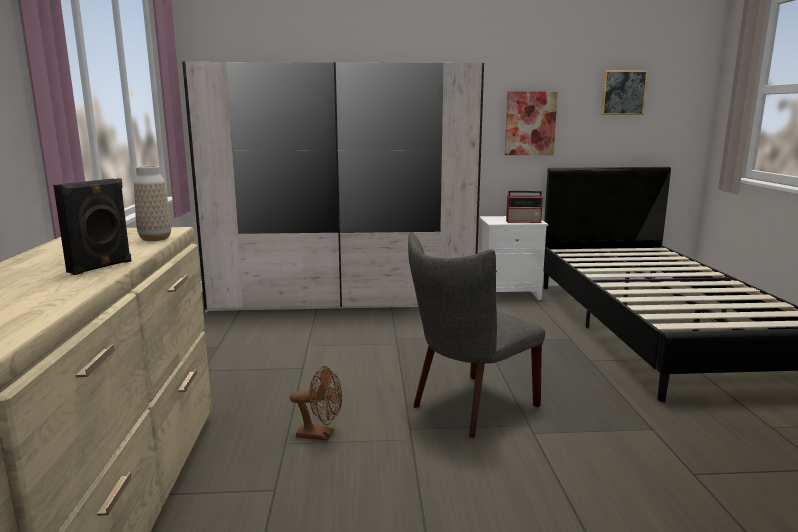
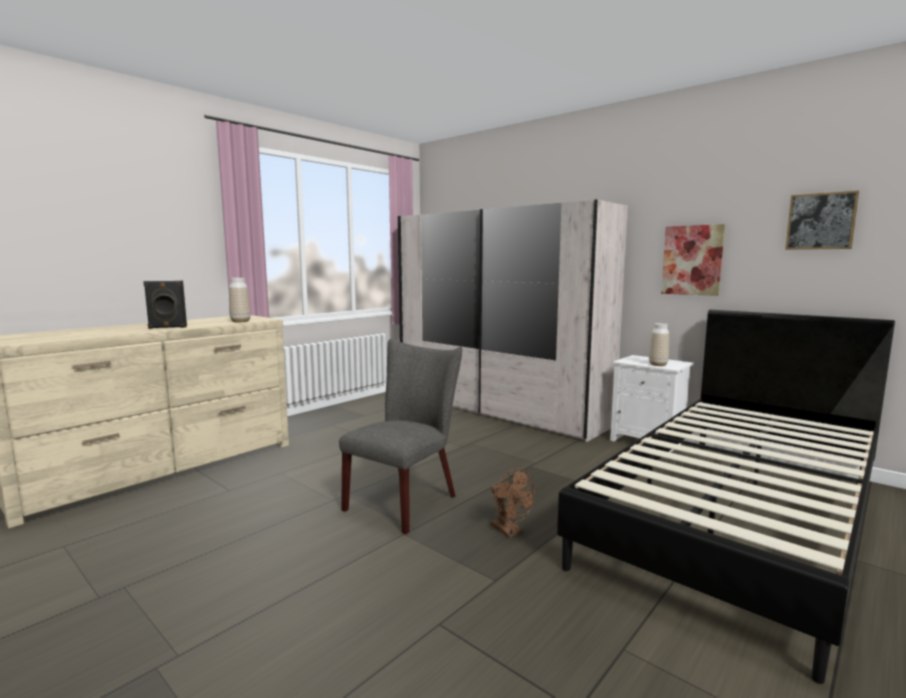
camera: 45 degrees right, 5 degrees down
(321, 435) = (302, 476): brown fan -> brown fan (510, 531)
(469, 408) = (406, 500): grey chair -> grey chair turned 120 degrees clockwise
(524, 221) = (658, 365): radio -> vase

